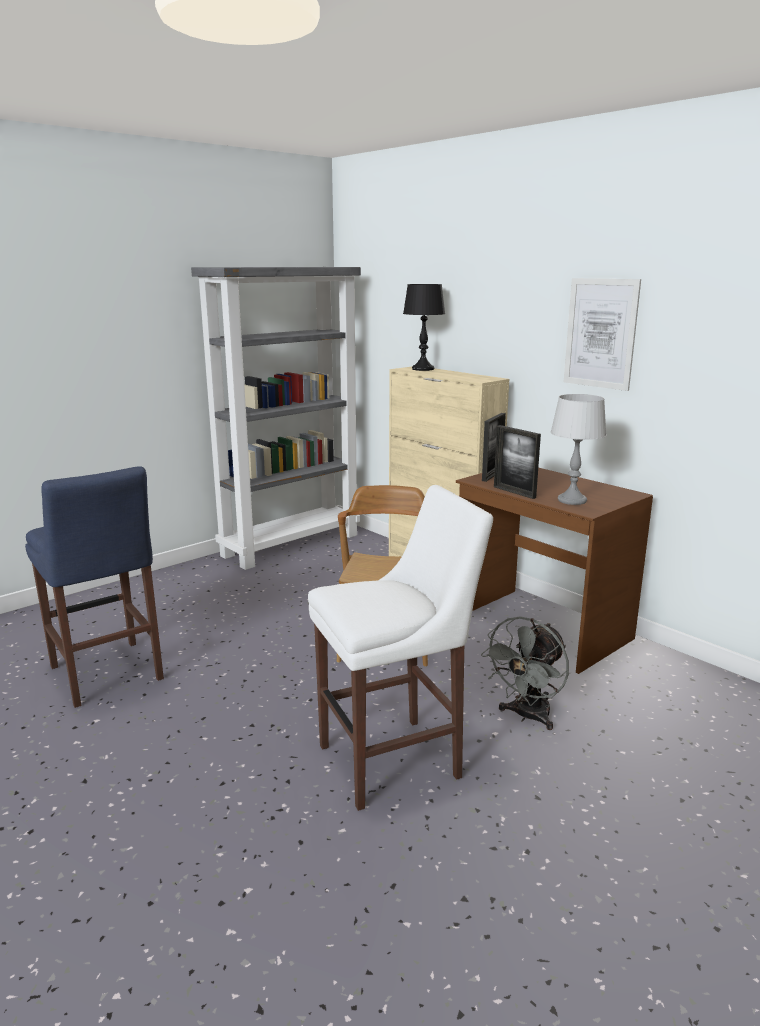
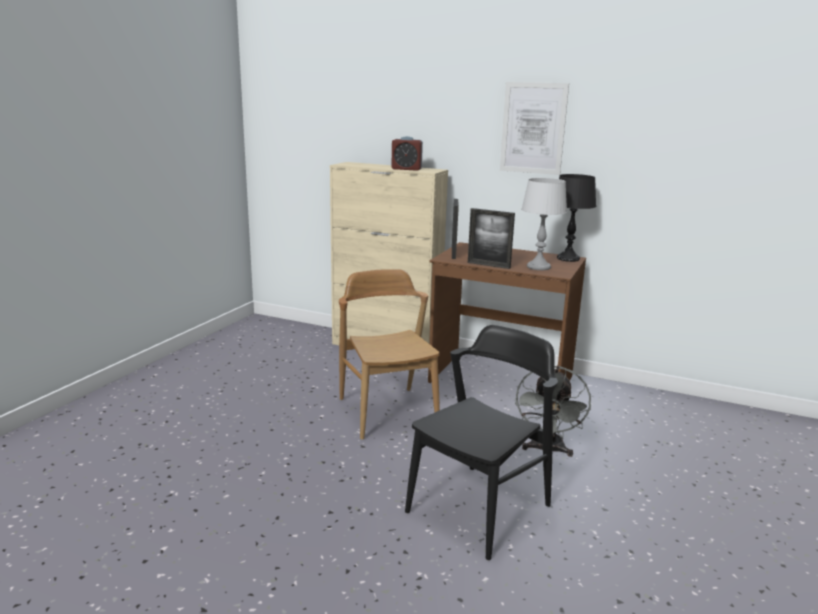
camera: 25 degrees left, 0 degrees up
(107, 676) = (138, 501): blue stool -> none
(291, 544) = (228, 343): grey bookcase -> none
(396, 760) = (479, 509): white stool -> black chair
(422, 369) = (359, 164): black table lamp -> black table lamp (568, 258)
(460, 376) = (406, 169): none -> alarm clock

